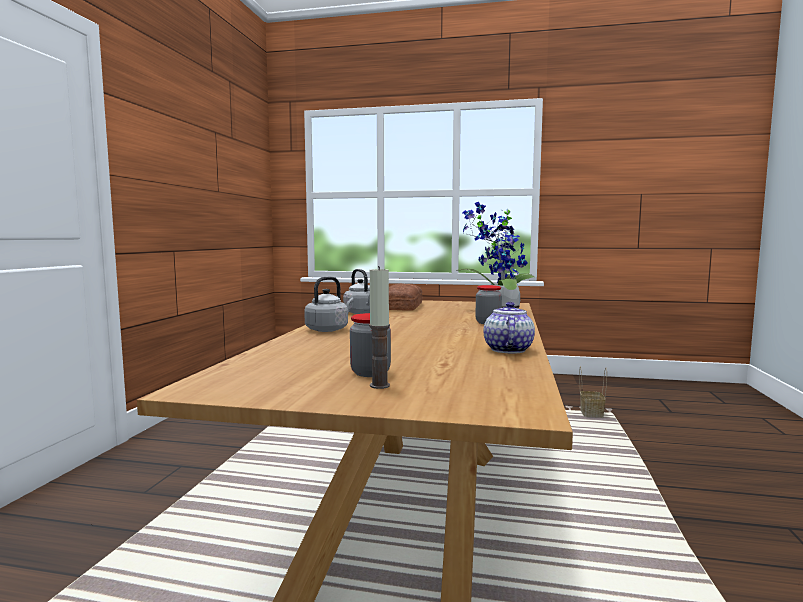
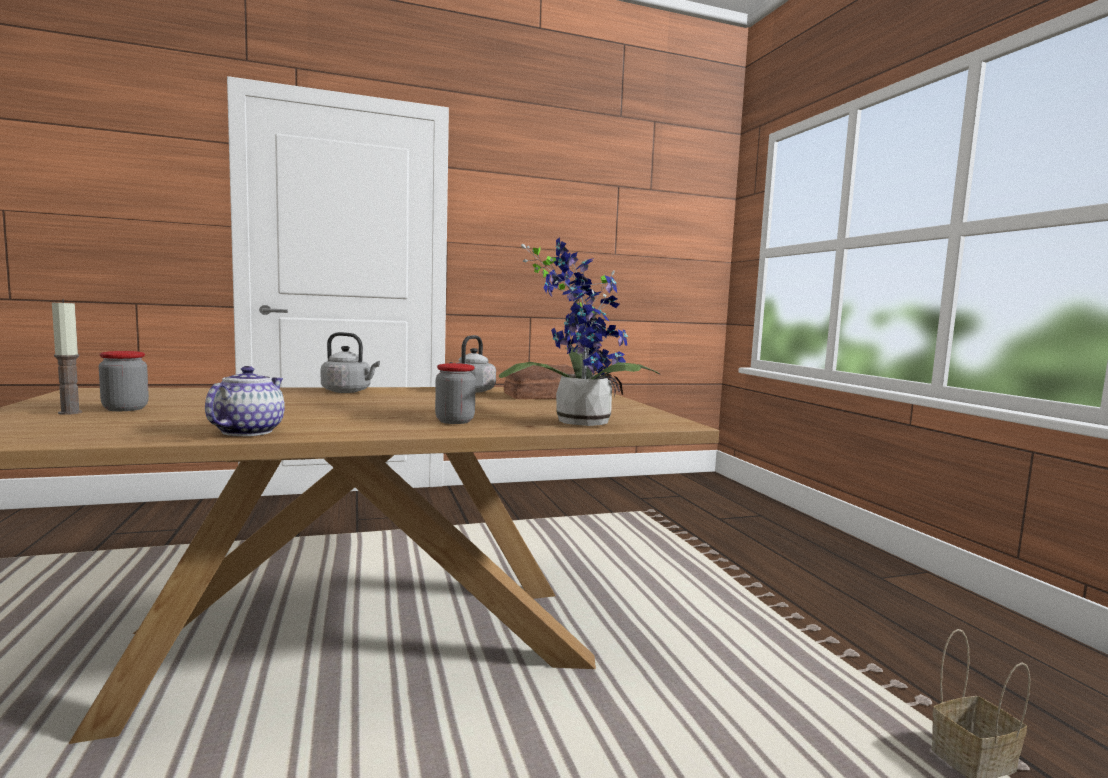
camera: 60 degrees right, 0 degrees up
(507, 349) = (248, 431): teapot -> teapot turned 60 degrees counterclockwise

